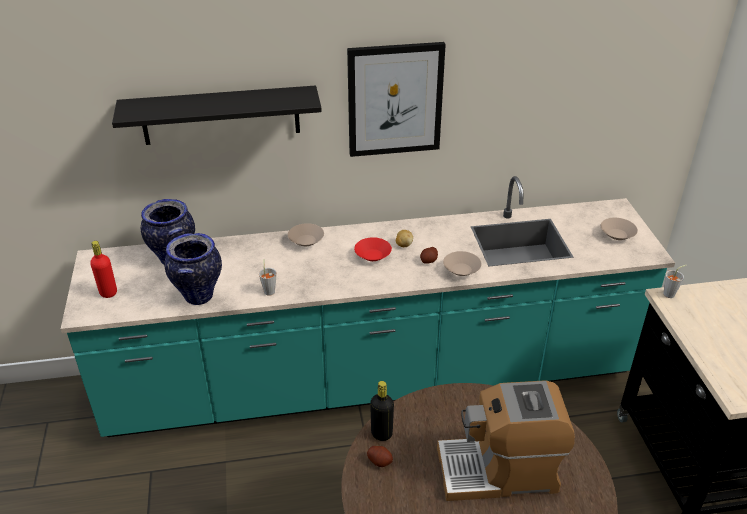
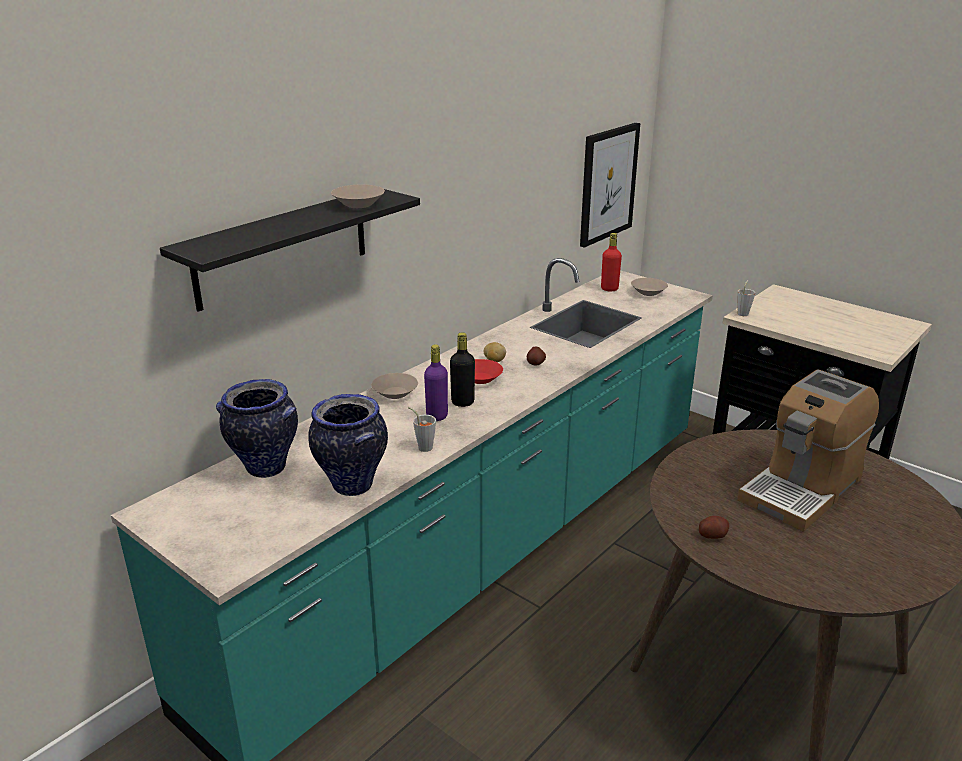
camera: 40 degrees left, 10 degrees down
(108, 292) = (228, 533): red bottle -> red bottle (609, 289)
(307, 271) = (437, 416): none -> purple bottle
(381, 433) = (680, 515): black bottle -> black bottle (462, 402)
(395, 99) = (446, 193): picture -> picture (607, 184)
(461, 271) = (574, 359): beige bowl -> beige bowl (359, 205)

